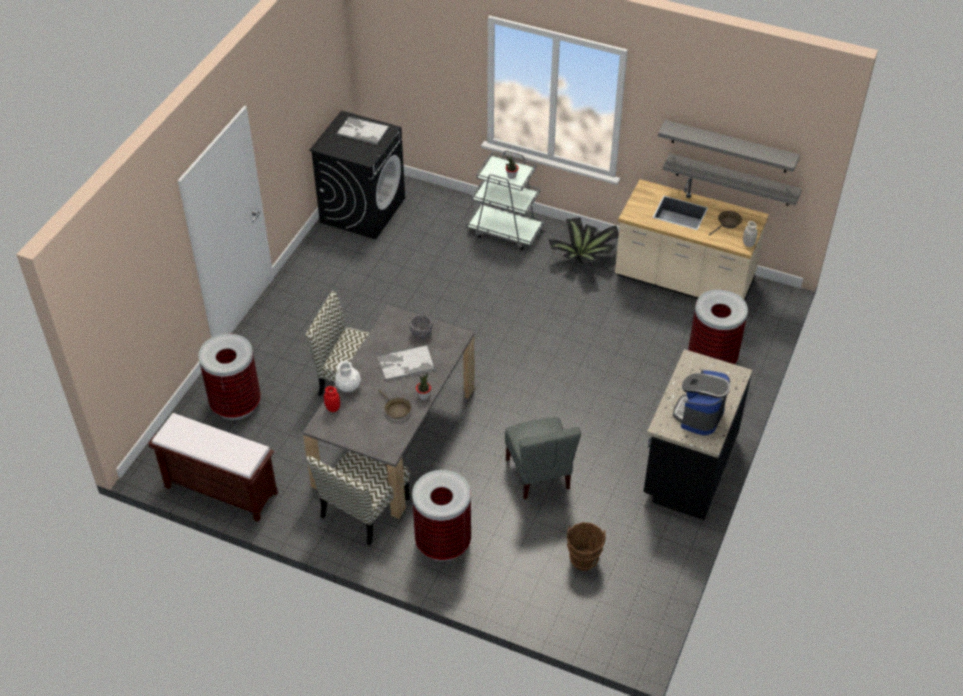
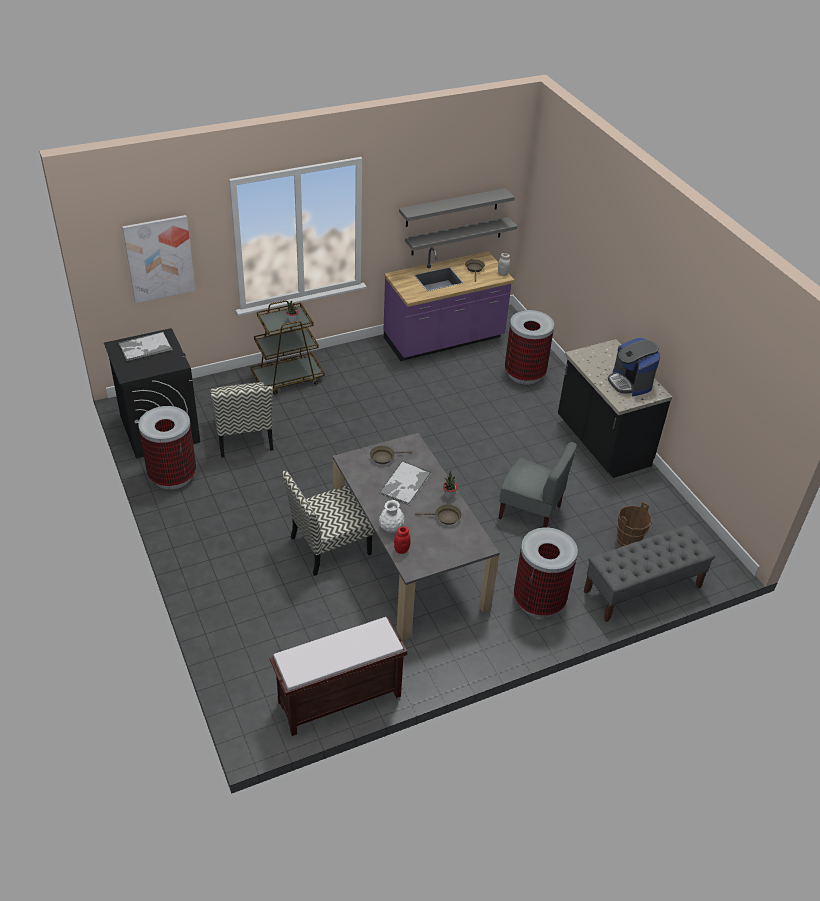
camera: 50 degrees left, 5 degrees down
(235, 404) = (259, 631): trash can -> trash can (172, 476)
(364, 509) = (459, 623): chair -> chair (244, 436)
(416, 60) = (159, 258): none -> picture
(421, 333) = (384, 457): grey bowl -> brown frying pan
(505, 231) = (288, 378): grey cart -> brown cart
(535, 603) = (642, 589): none -> grey bench
(584, 259) = (366, 364): potted plant -> none
(683, 281) = (444, 340): beige counter -> purple counter

